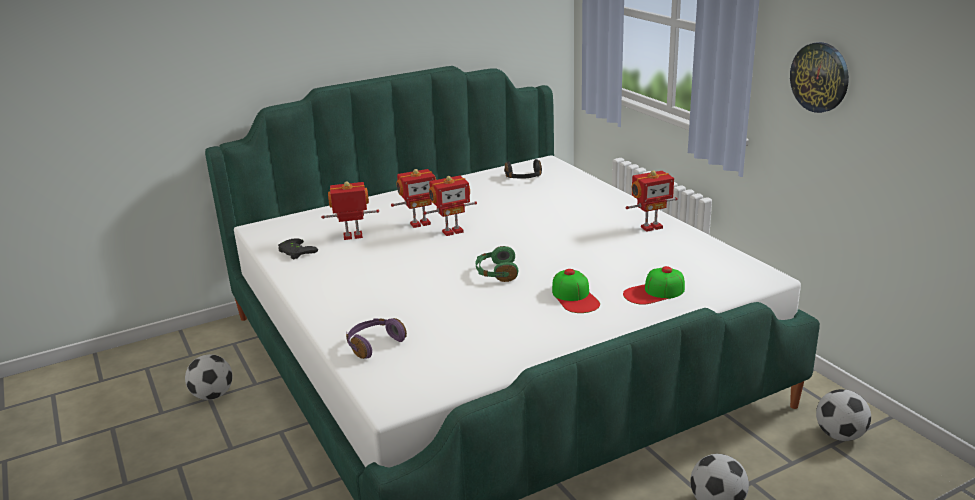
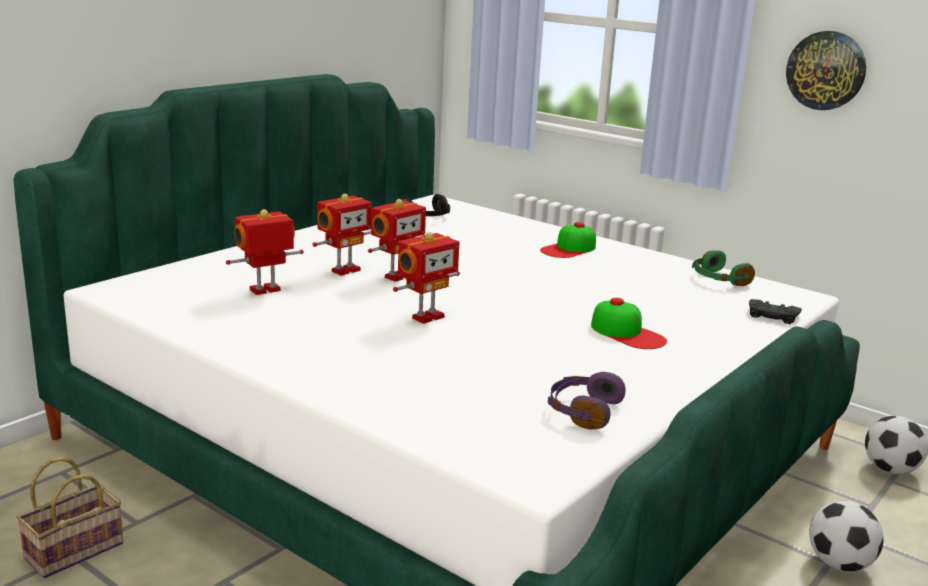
camera: 25 degrees left, 5 degrees down
(213, 395) = (75, 549): football -> basket
(295, 252) = (196, 314): black game controller -> black game controller (772, 316)
(374, 344) = (431, 412): purple headphones -> purple headphones (583, 411)
(496, 273) = (504, 316): green headphones -> green headphones (718, 279)
(651, 227) = (629, 257): toy robot -> toy robot (426, 317)
(654, 292) = (708, 320): cap -> cap (569, 249)

